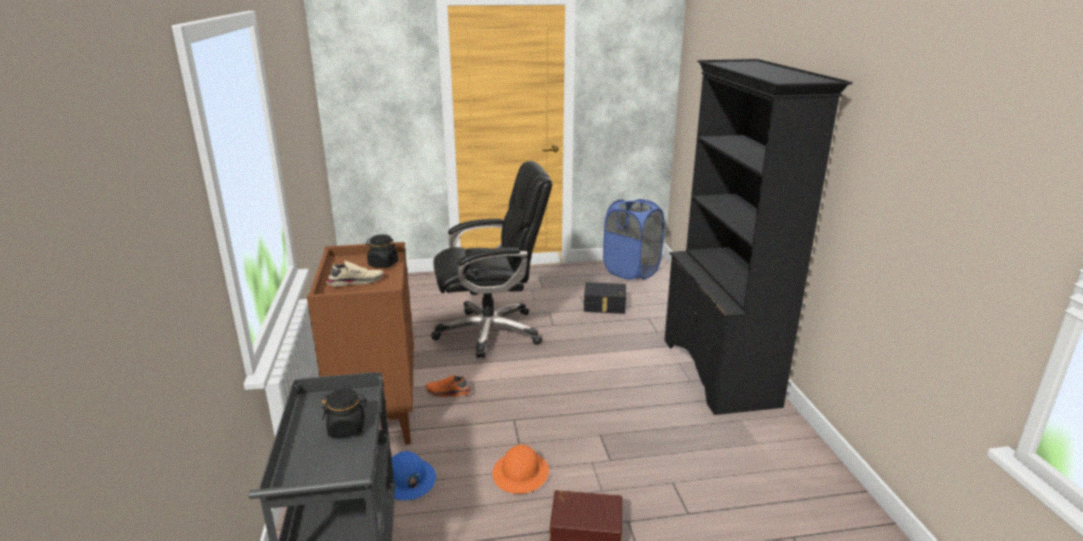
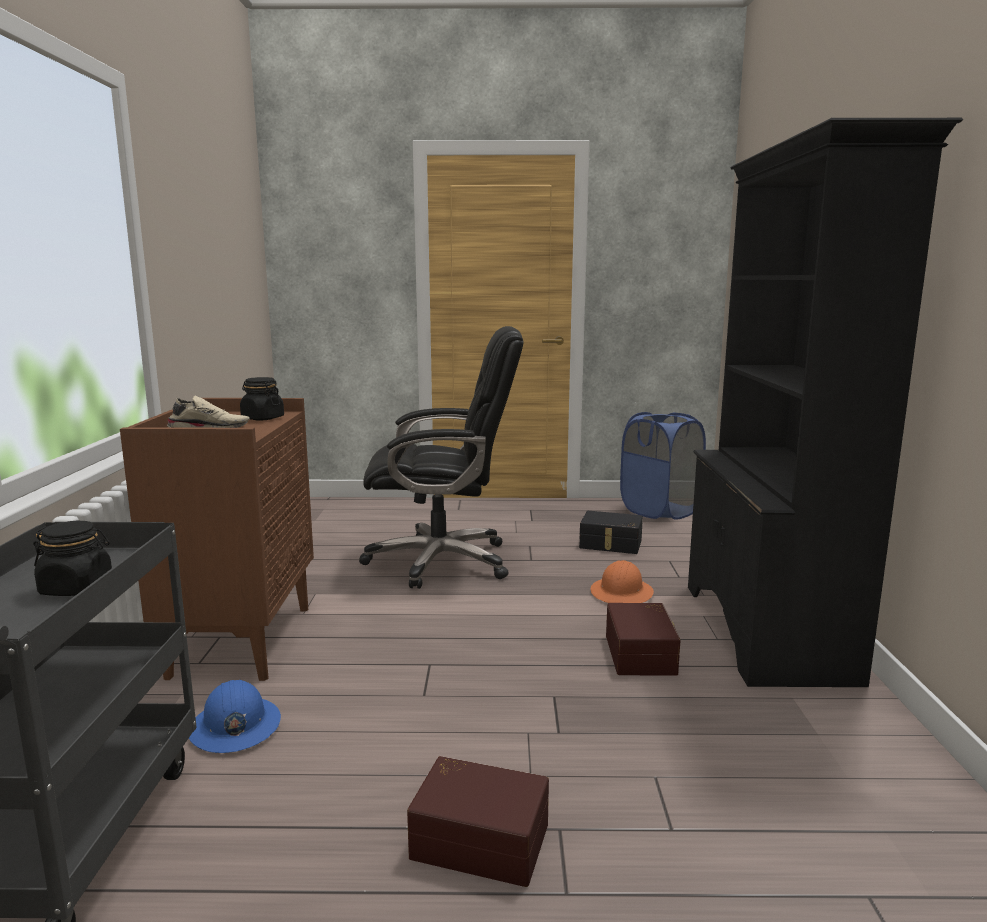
camera: 10 degrees right, 10 degrees down
(448, 393) = (351, 624): orange shoe -> none
(521, 473) = (410, 736): orange hard hat -> orange hard hat (622, 593)
(646, 397) = (642, 654): none -> brown storage box

